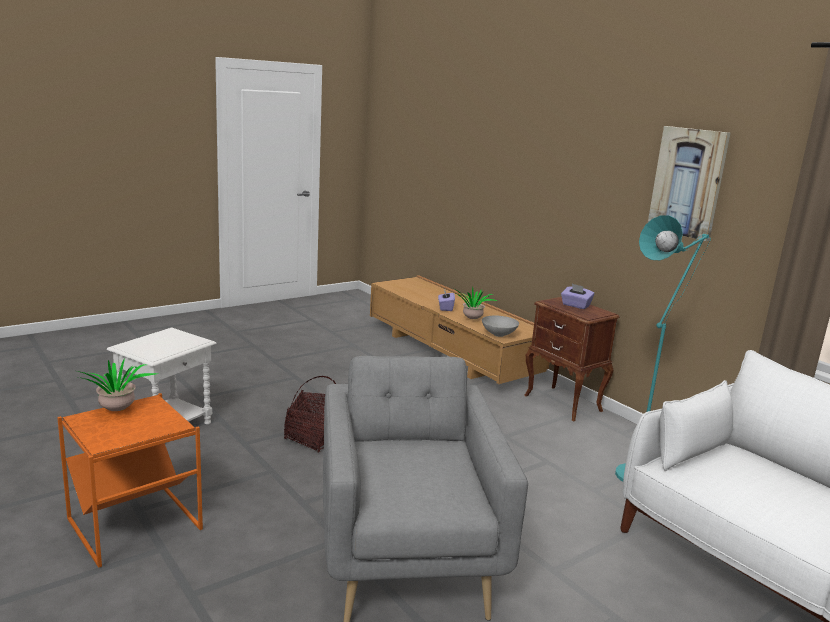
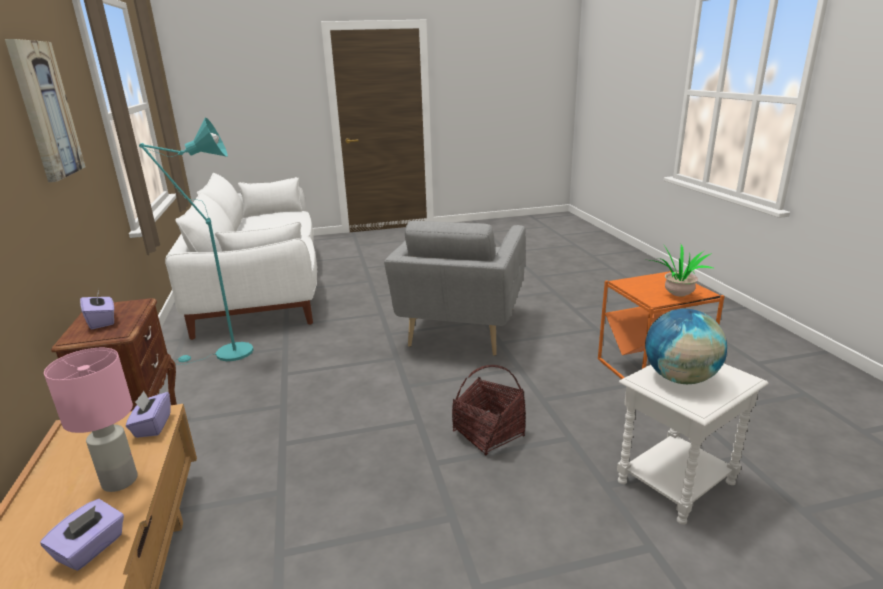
camera: 155 degrees left, 5 degrees up
(172, 342) = (679, 378): none -> globe
(472, 320) = (119, 481): potted plant -> pink table lamp
(498, 334) = (152, 426): grey bowl -> purple tissue box

